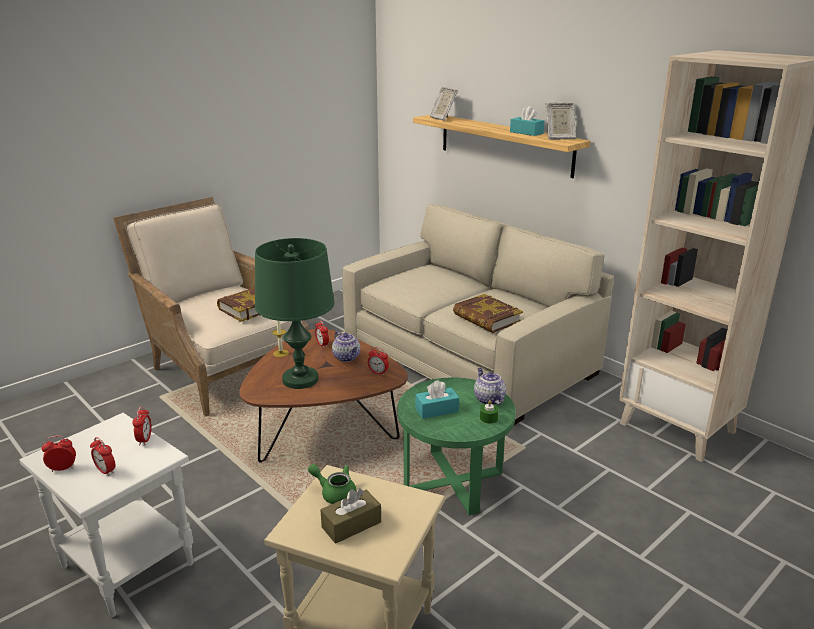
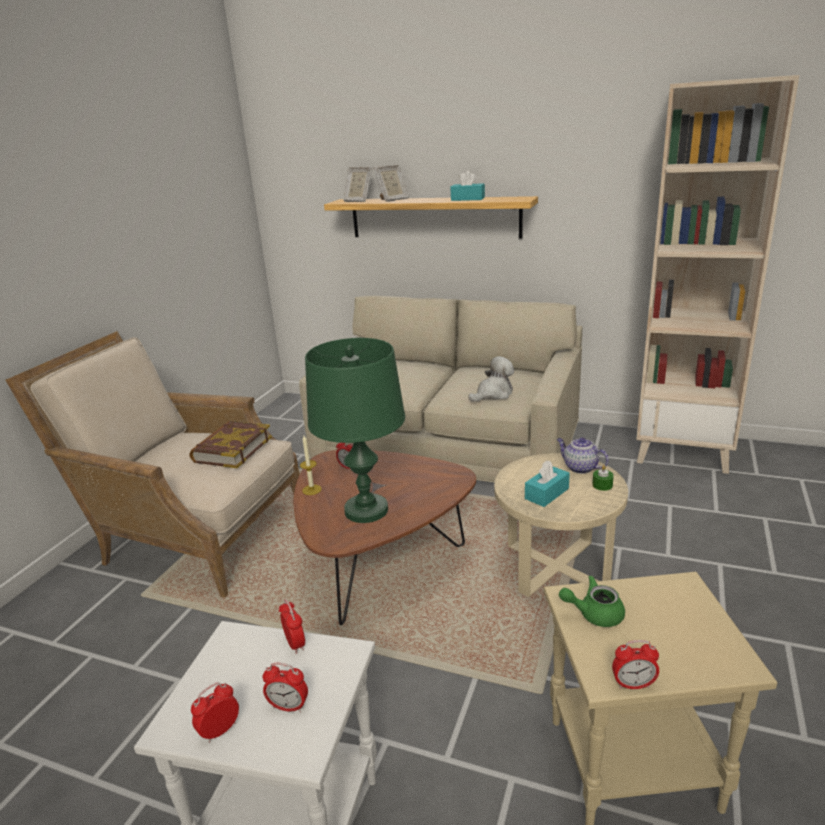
camera: 25 degrees left, 0 degrees up
(347, 358) = (390, 472): teapot -> none
(351, 525) = (656, 641): brown tissue box -> none
(378, 373) = (441, 477): alarm clock -> alarm clock (633, 684)
(453, 481) = (556, 566): green side table -> beige side table
(486, 318) = (493, 394): book -> plush toy
(559, 138) = (507, 198): picture frame -> picture frame (392, 200)

